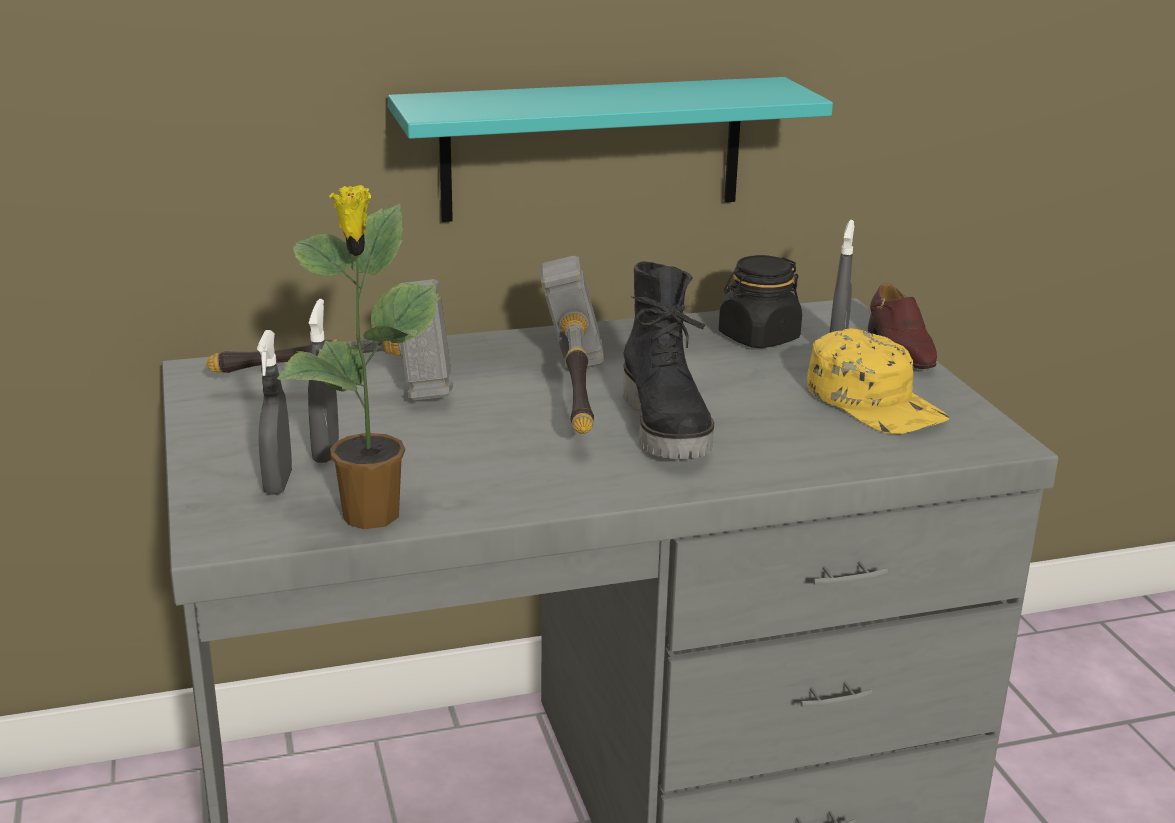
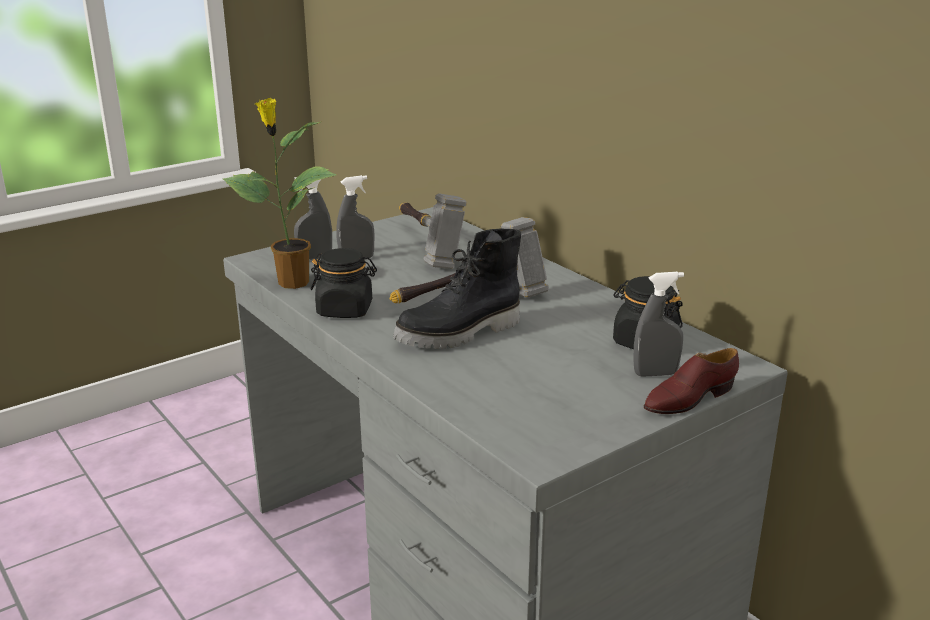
camera: 70 degrees right, 0 degrees up
(522, 488) = (345, 310): none -> black jar
(592, 148) = (627, 163): turquoise shelf -> none
(875, 401) = (569, 399): yellow cap -> none

